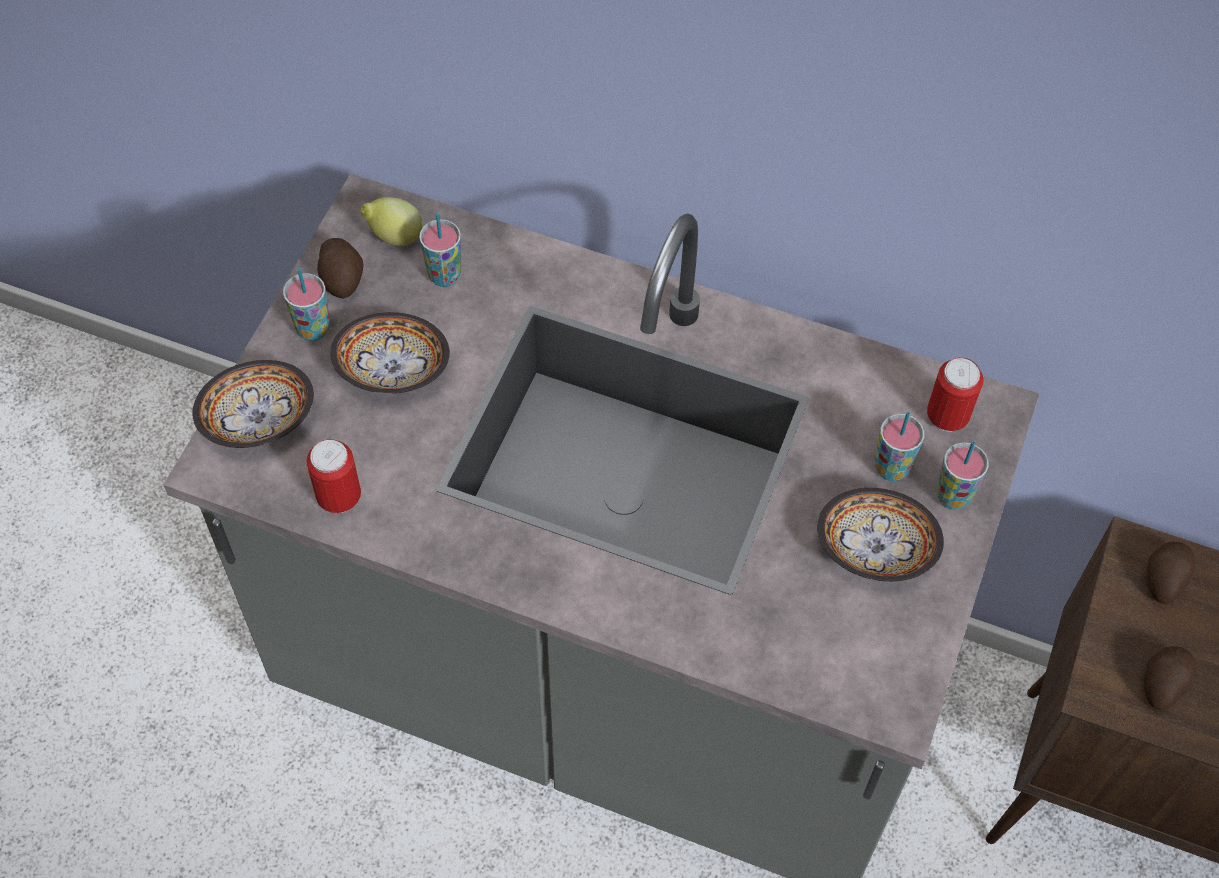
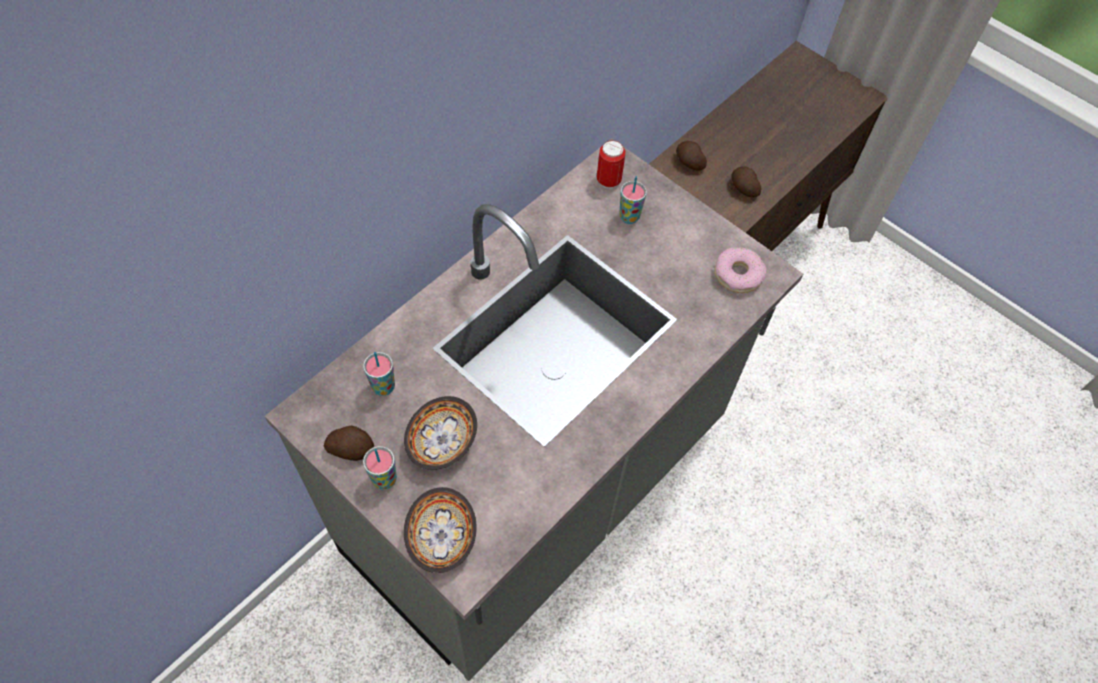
camera: 70 degrees left, 0 degrees up
(339, 497) = (525, 505): can -> none
(394, 237) = (335, 406): lemon -> none
(865, 659) = (738, 275): none -> donut
(873, 547) = (673, 244): bowl -> none
(953, 496) = (657, 198): cup -> none

